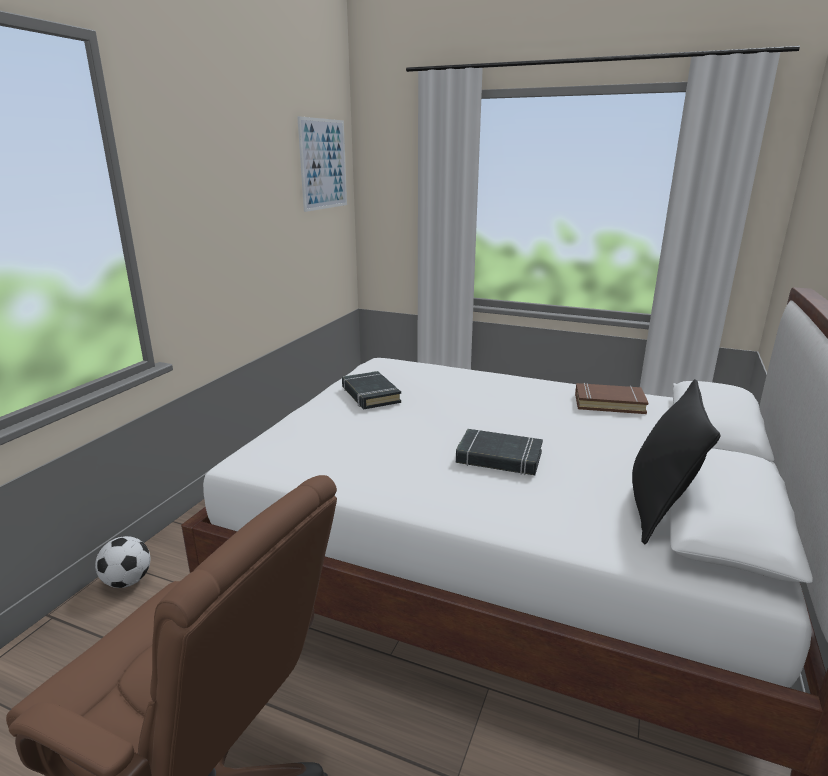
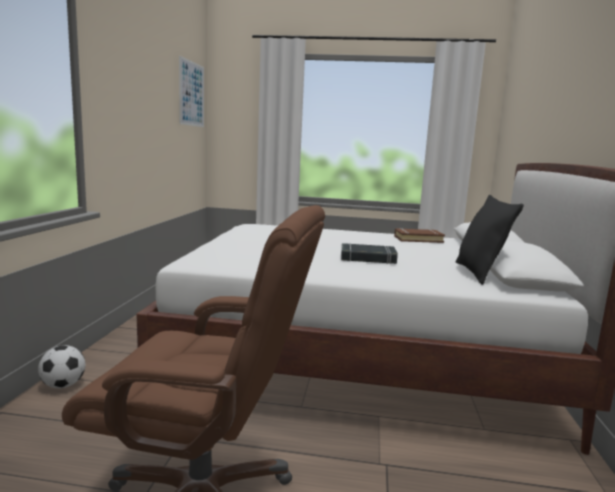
camera: 15 degrees left, 10 degrees down
(370, 395) = (256, 236): black book -> none

